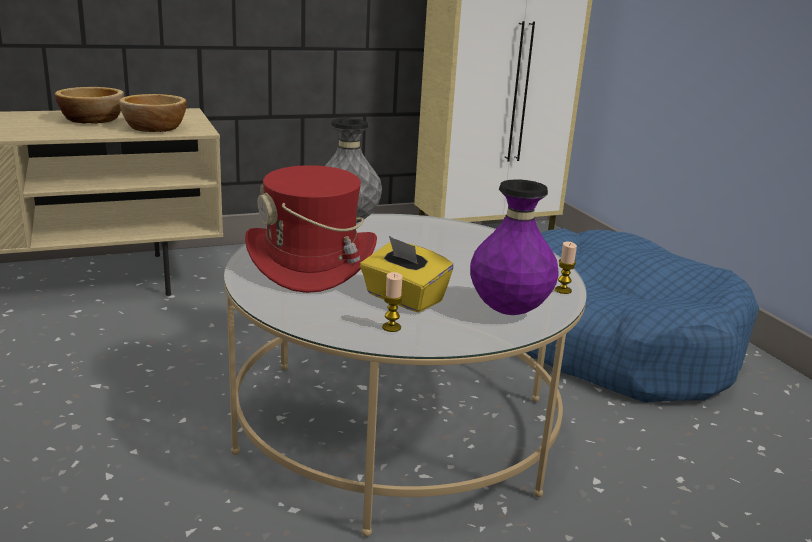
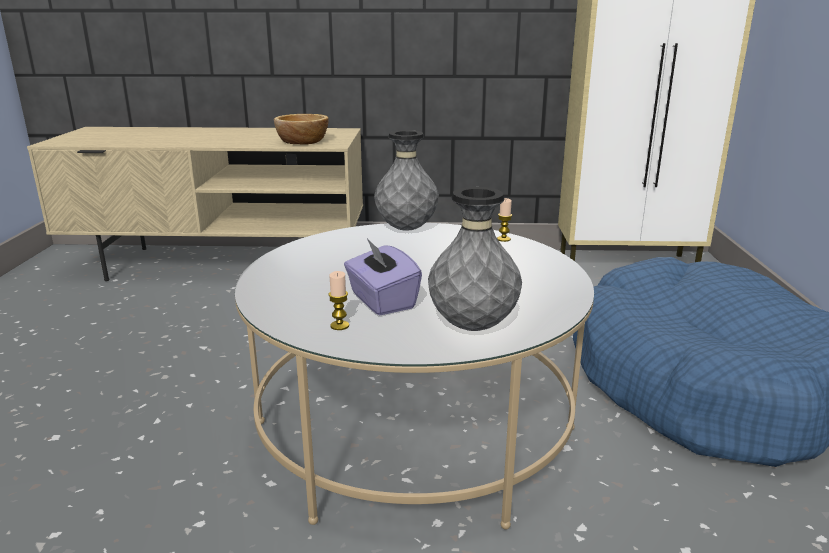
camera: 25 degrees right, 0 degrees up
(93, 120) = (265, 134): bowl -> none
(312, 263) = (335, 260): red hat -> none
(403, 298) = (381, 301): yellow tissue box -> purple tissue box
(509, 311) = (472, 327): purple vase -> grey vase
(563, 290) = (556, 313): candle -> candle (503, 239)

